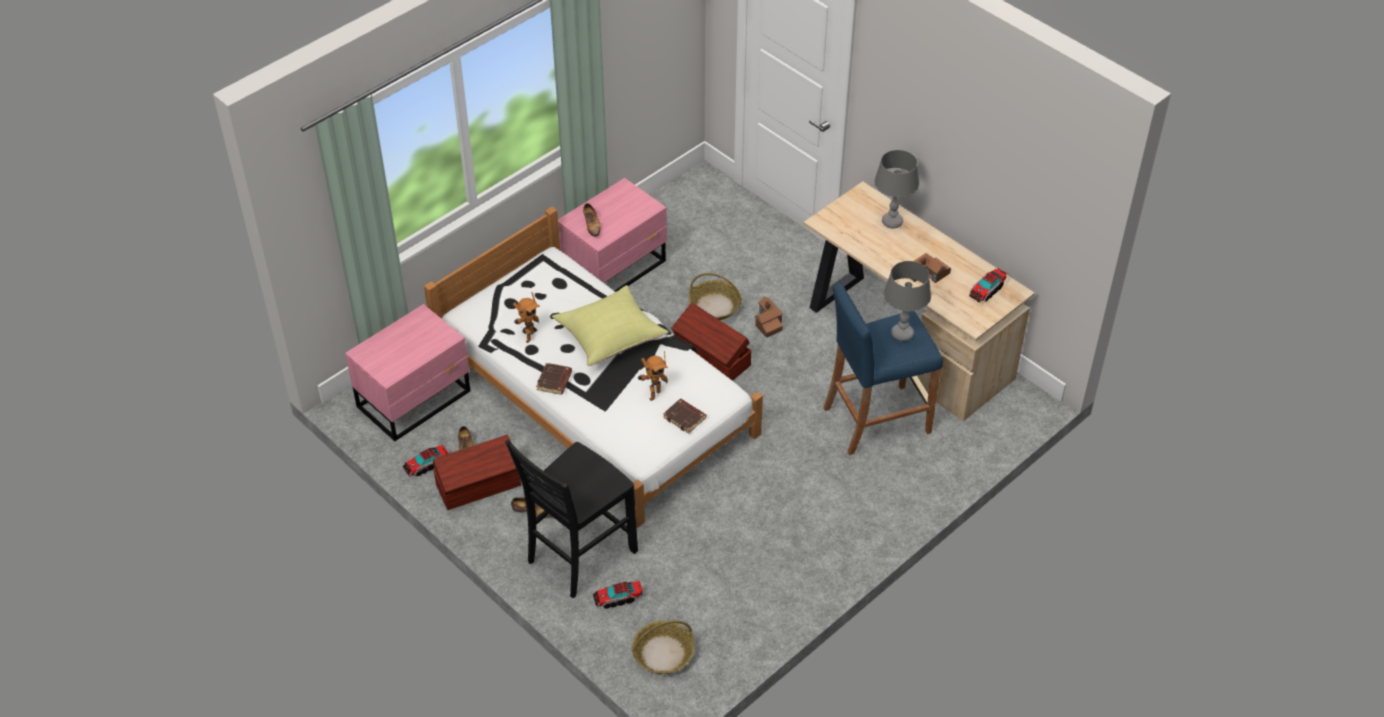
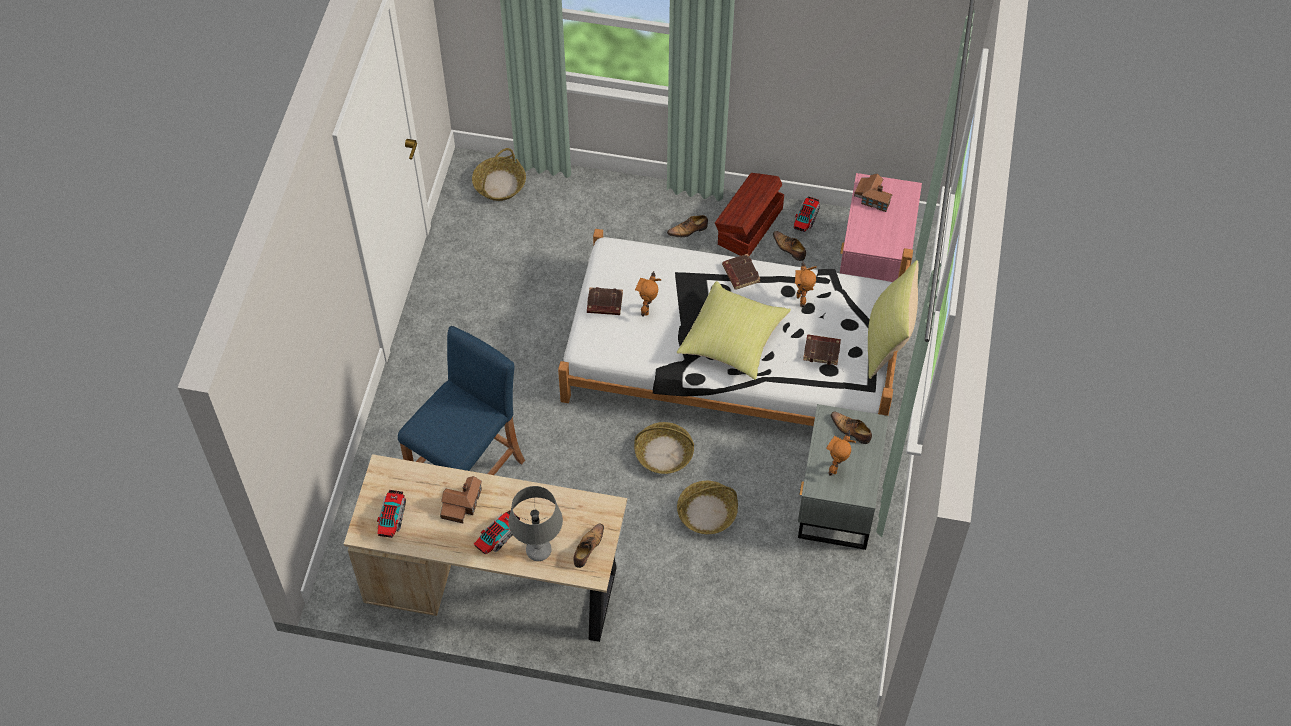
camera: 145 degrees right, 10 degrees up
(496, 279) = (888, 341): none -> yellow pillow
(552, 294) = (822, 351): none -> brown book
(578, 556) = (622, 217): black chair -> none
(616, 268) = (836, 499): pink nightstand -> grey nightstand
(617, 598) = (565, 203): toy truck -> toy truck (498, 536)
(625, 209) = (838, 468): none -> toy robot
(712, 358) = (663, 453): brown storage box -> basket
(767, 322) = (643, 524): toy house -> toy house (872, 197)
(856, 207) = (588, 548): none -> shoe
(902, 334) = (448, 430): grey table lamp -> none

